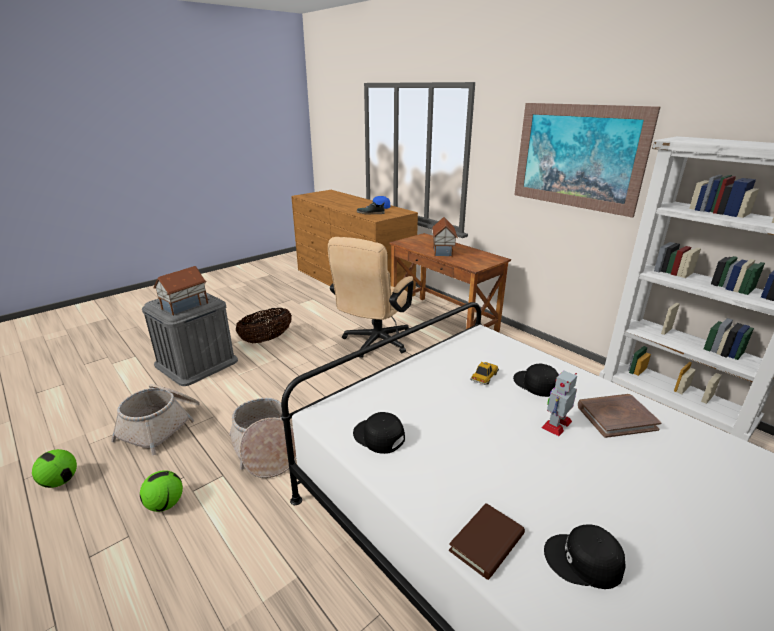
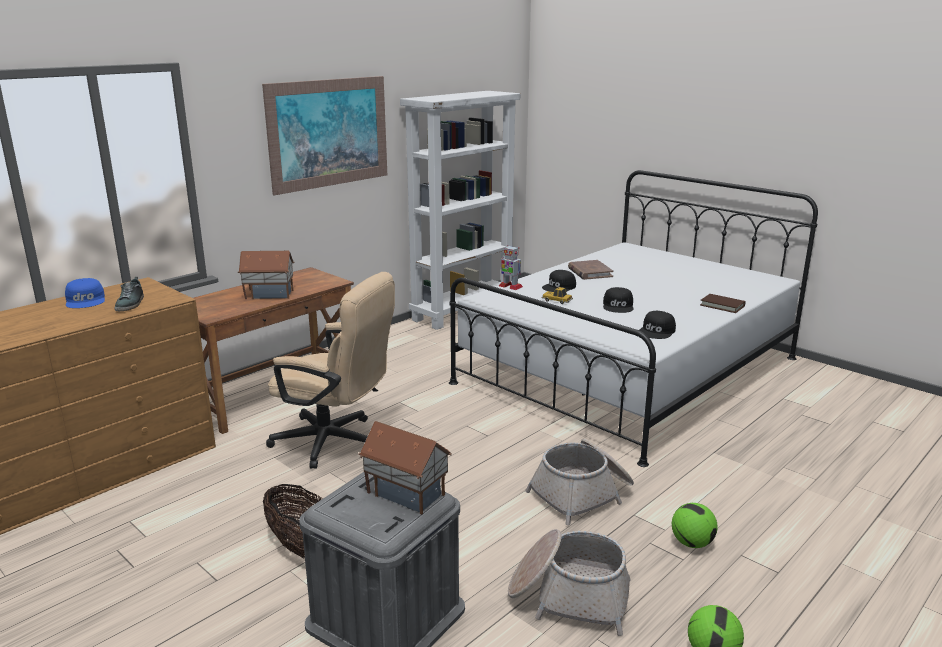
camera: 95 degrees left, 5 degrees down
(556, 424) = (607, 285): toy robot -> toy robot (510, 286)
(583, 561) = (714, 289): black cap -> black cap (618, 306)

